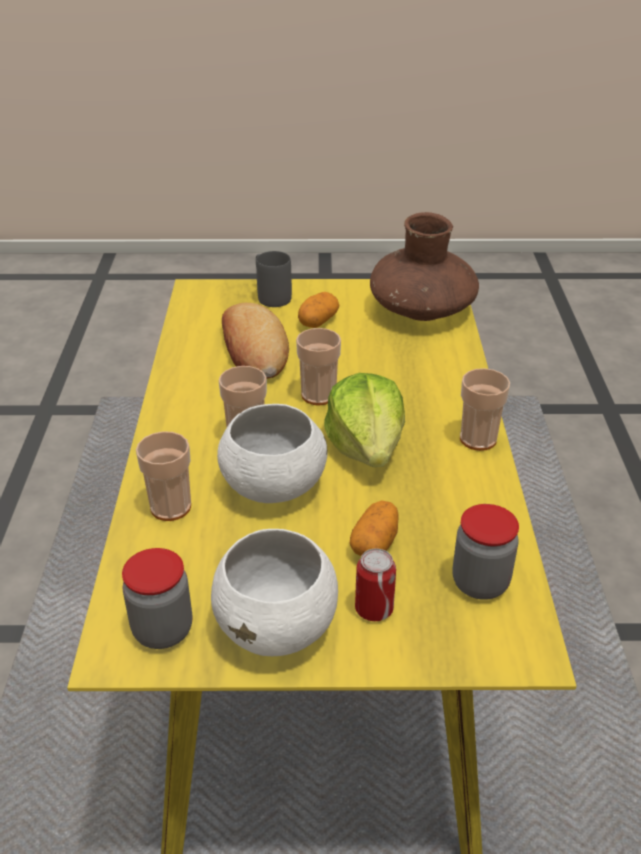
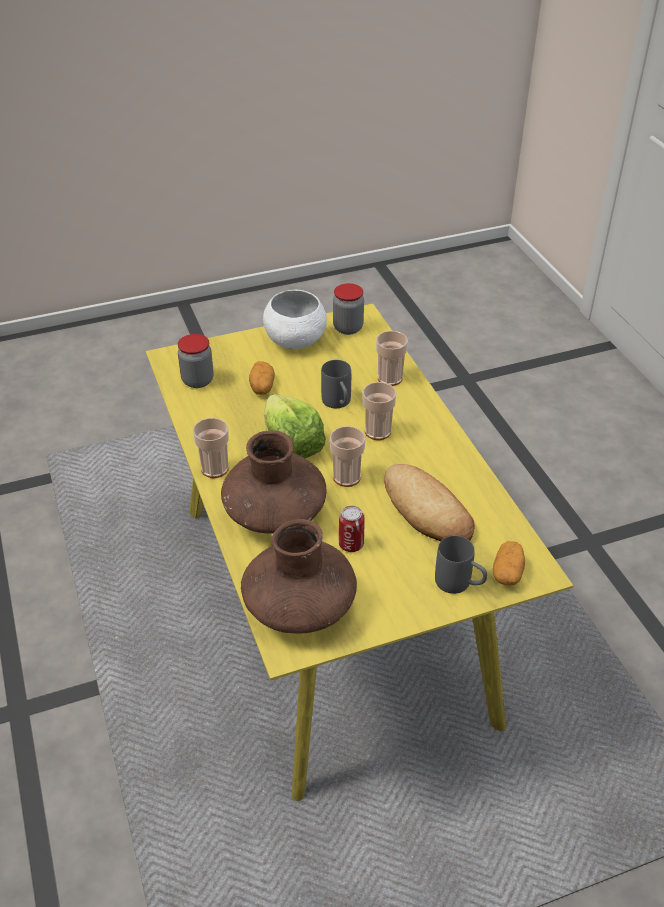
camera: 160 degrees right, 5 degrees up
(273, 486) = (338, 404): white bowl -> grey mug
(318, 321) = (392, 559): potato -> potato (507, 572)
(374, 609) = (250, 357): can -> can (351, 544)
(417, 380) = (275, 512): none -> brown vase

